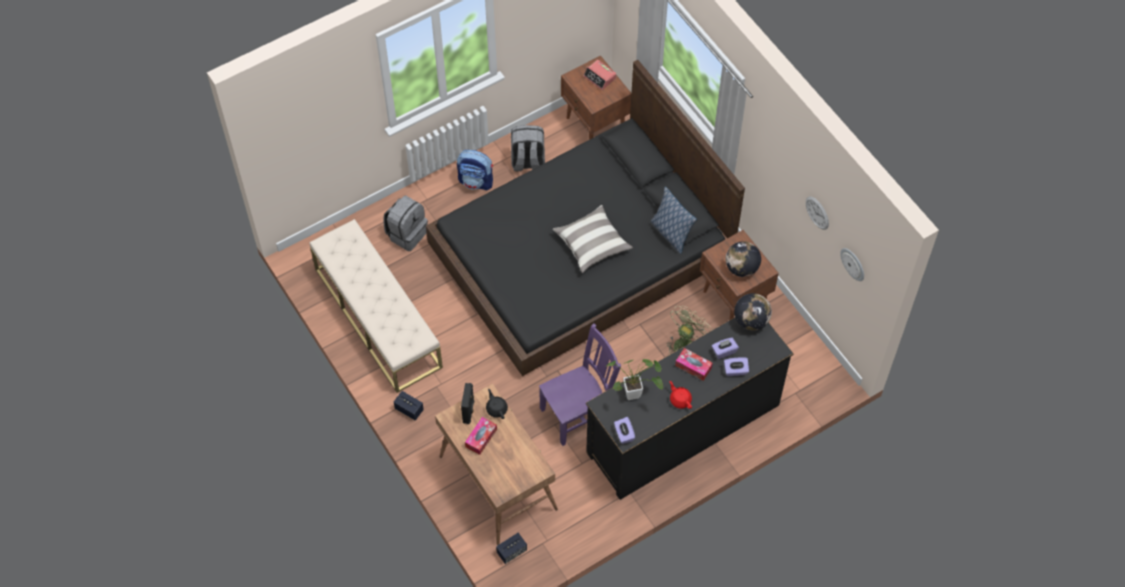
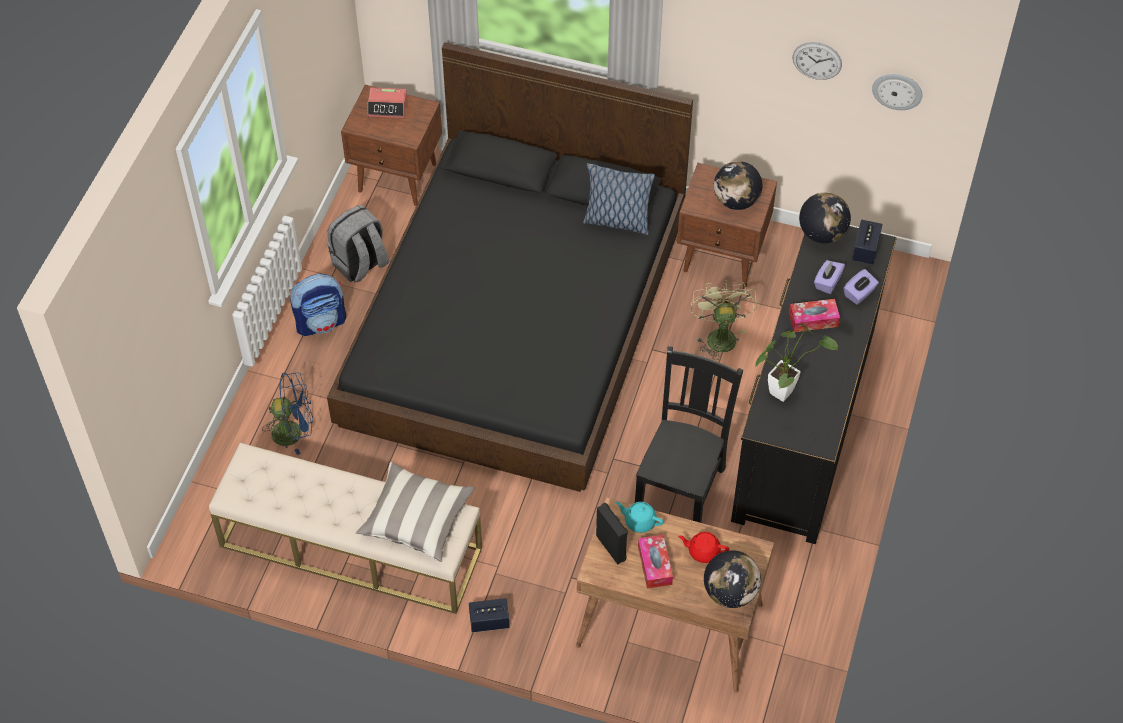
camera: 40 degrees left, 5 degrees down
(407, 233) = (294, 432): grey backpack -> blue fan
(496, 409) = (639, 521): black teapot -> turquoise teapot
(505, 482) = (730, 593): none -> globe
(511, 552) = (759, 688): speaker -> speaker (865, 250)
(578, 413) = (681, 487): purple chair -> black chair
(592, 244) = (544, 287): pillow -> pillow (416, 519)
(624, 434) = (816, 440): purple tissue box -> none
(680, 400) = (835, 362): red teapot -> red teapot (703, 551)

